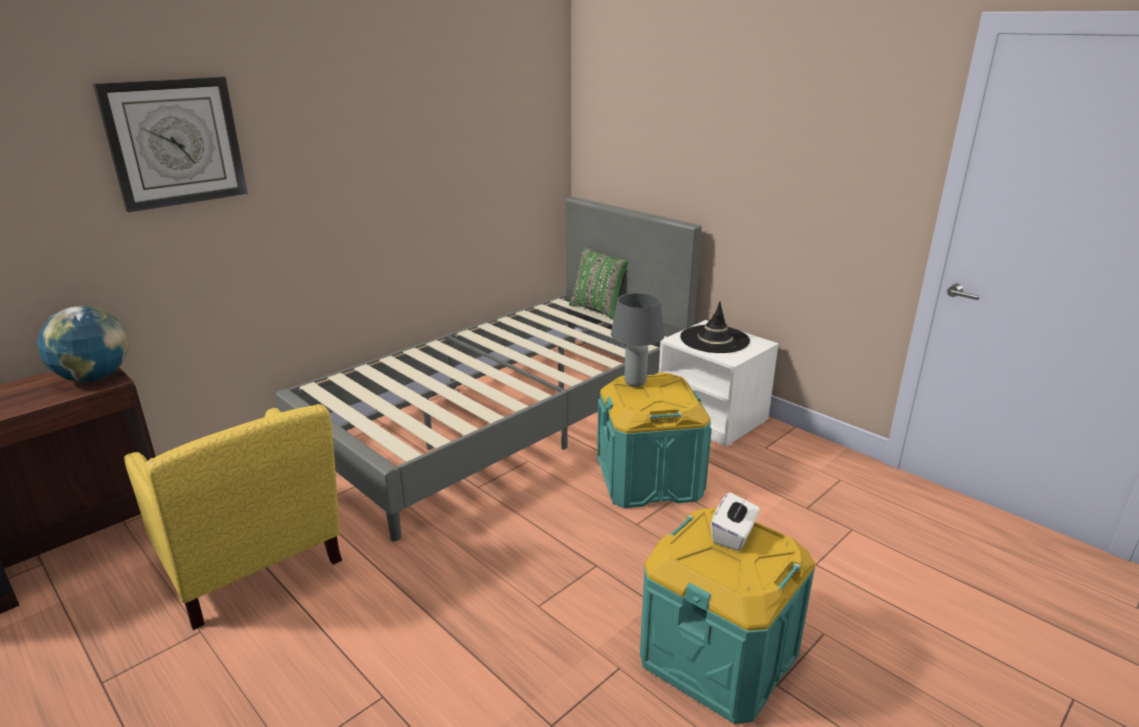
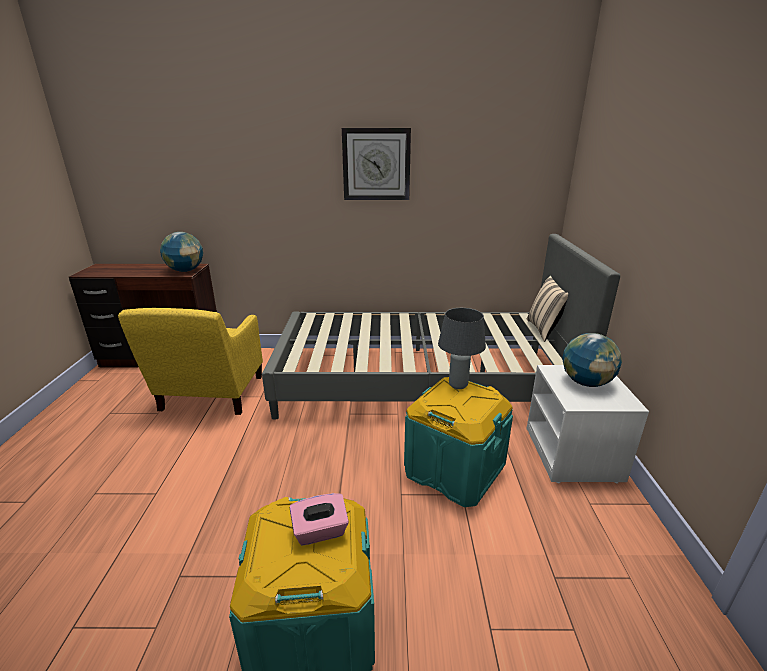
camera: 45 degrees right, 0 degrees up
(175, 142) = (254, 153): wall clock -> wall clock (376, 164)
(599, 309) = (544, 330): green pillow -> beige pillow
(714, 339) = (586, 382): black hat -> globe
(733, 535) = (320, 531): white tissue box -> pink tissue box

